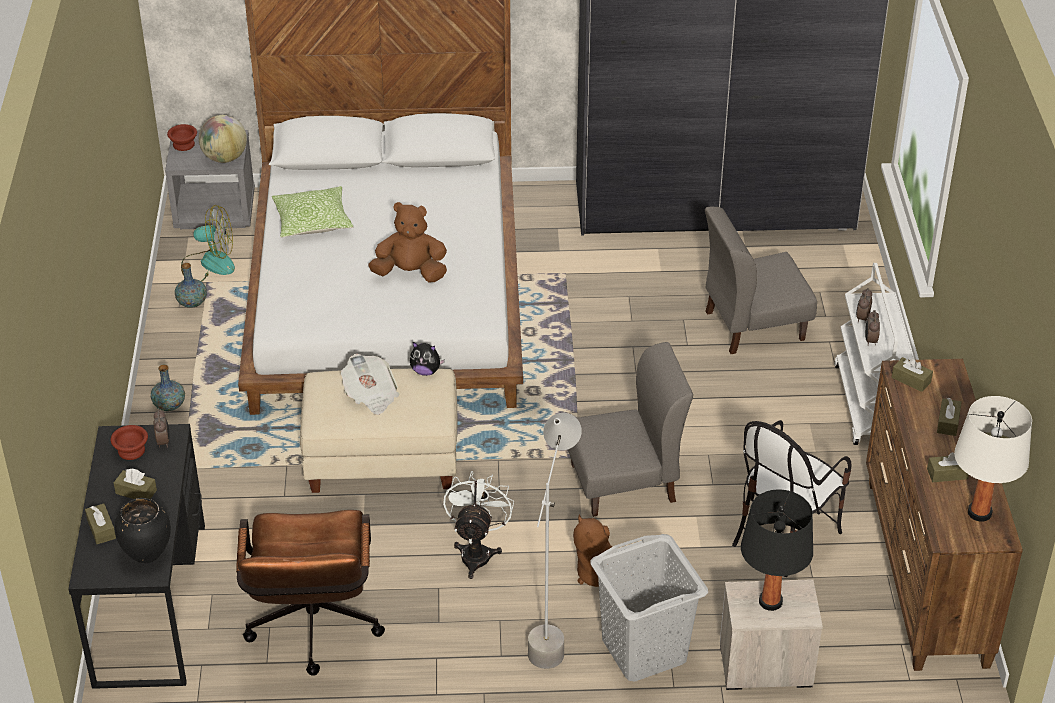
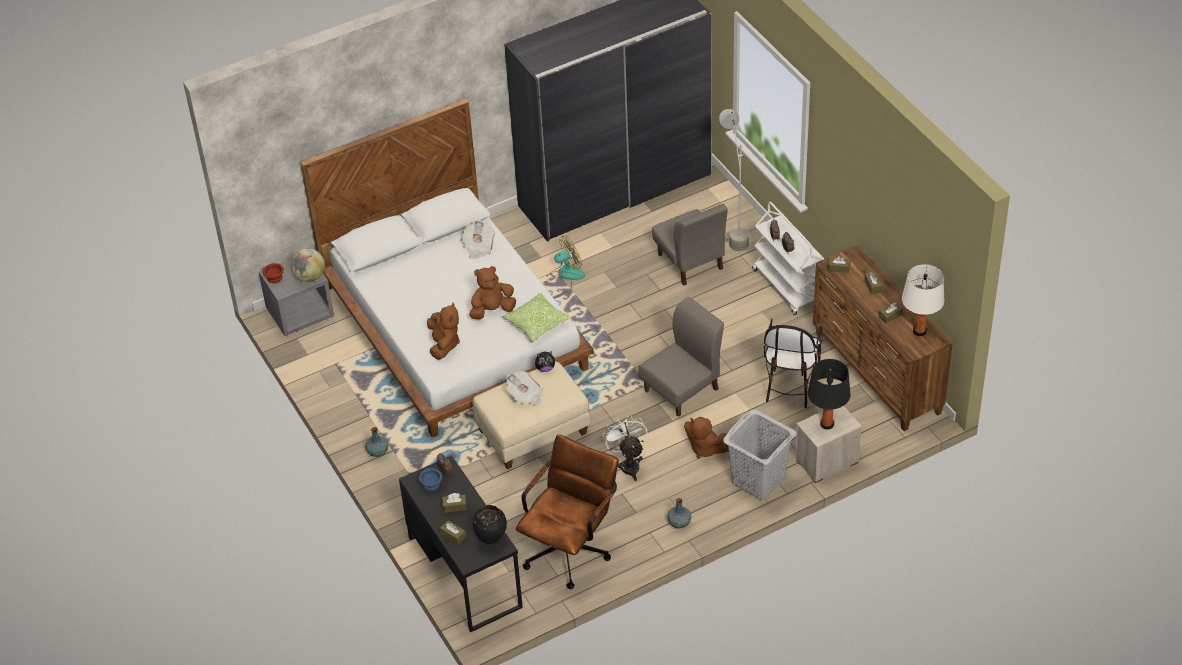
camera: 25 degrees left, 5 degrees up
(130, 450) = (430, 484): brown bowl -> blue bowl
(192, 303) = (337, 381): vase -> vase (679, 523)
(209, 264) = (326, 351): fan -> fan (565, 275)
(312, 222) = (405, 299): pillow -> pillow (537, 323)
(313, 632) = (571, 548): brown office chair -> brown office chair turned 120 degrees counterclockwise
(314, 291) = (444, 344): none -> brown plush toy
(454, 194) = (478, 247): none -> newspaper
(552, 631) = (701, 491): grey floor lamp -> grey floor lamp (733, 233)
(753, 325) = (690, 262): grey chair -> grey chair turned 75 degrees counterclockwise

